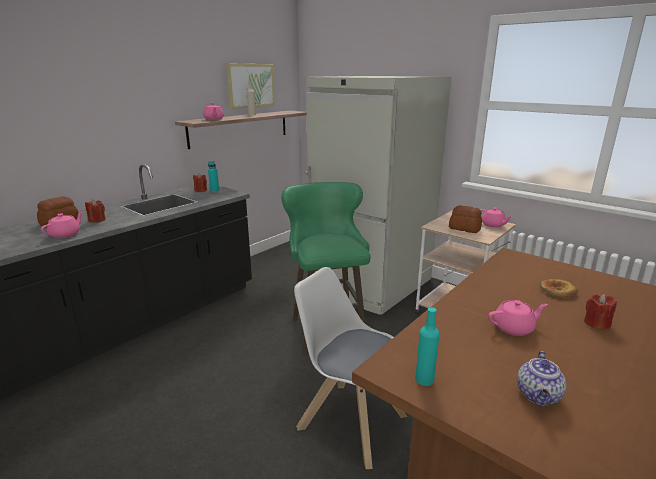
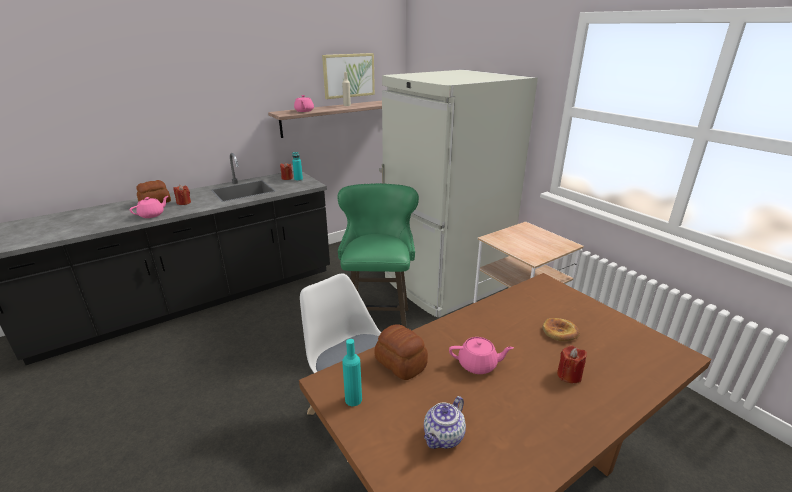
camera: 15 degrees right, 5 degrees up
(464, 228) = (521, 245): bread -> bread (401, 362)
(493, 225) = (556, 244): pink teapot -> none

